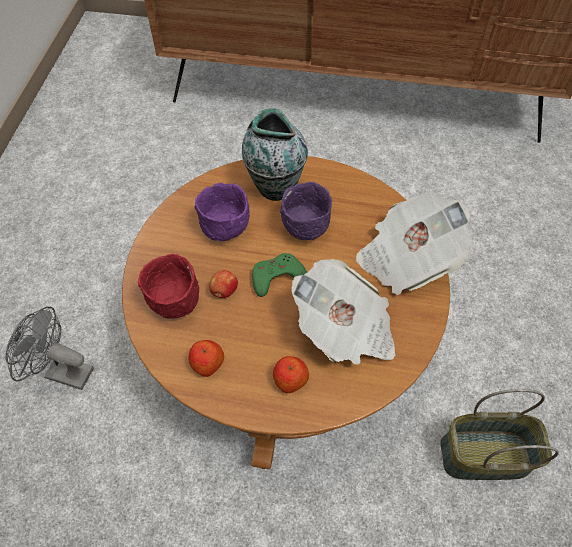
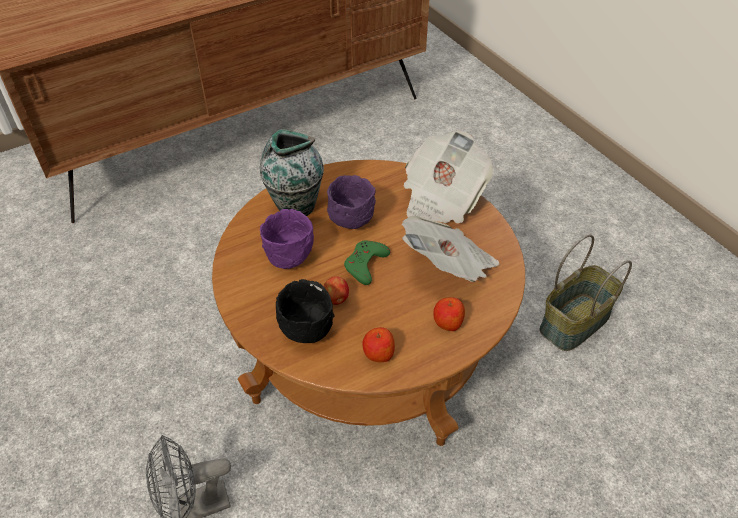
camera: 40 degrees left, 10 degrees down
(175, 302) = (306, 330): red bowl -> black bowl

